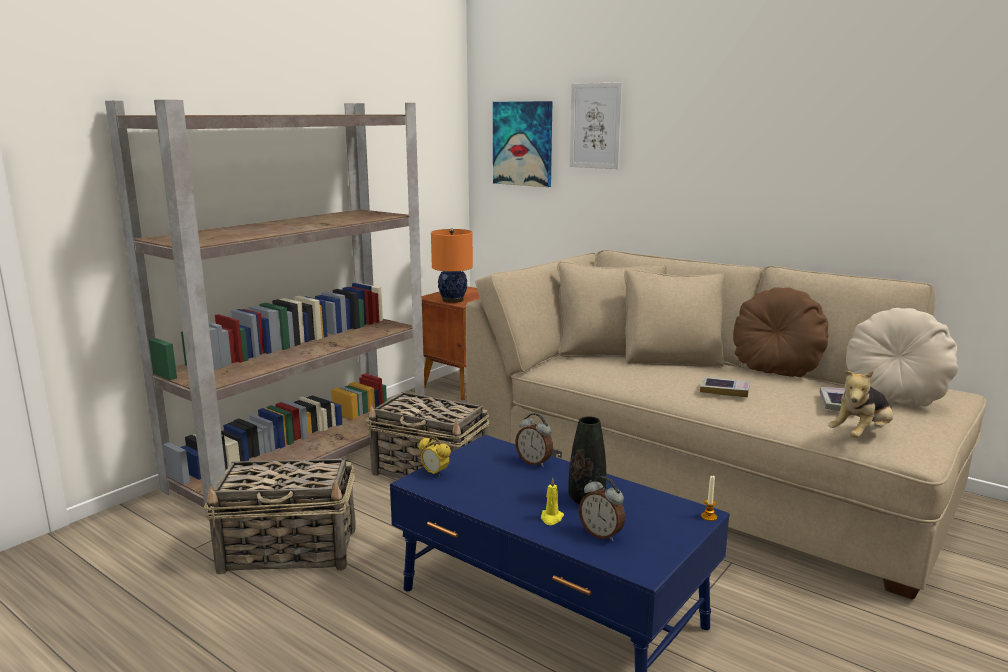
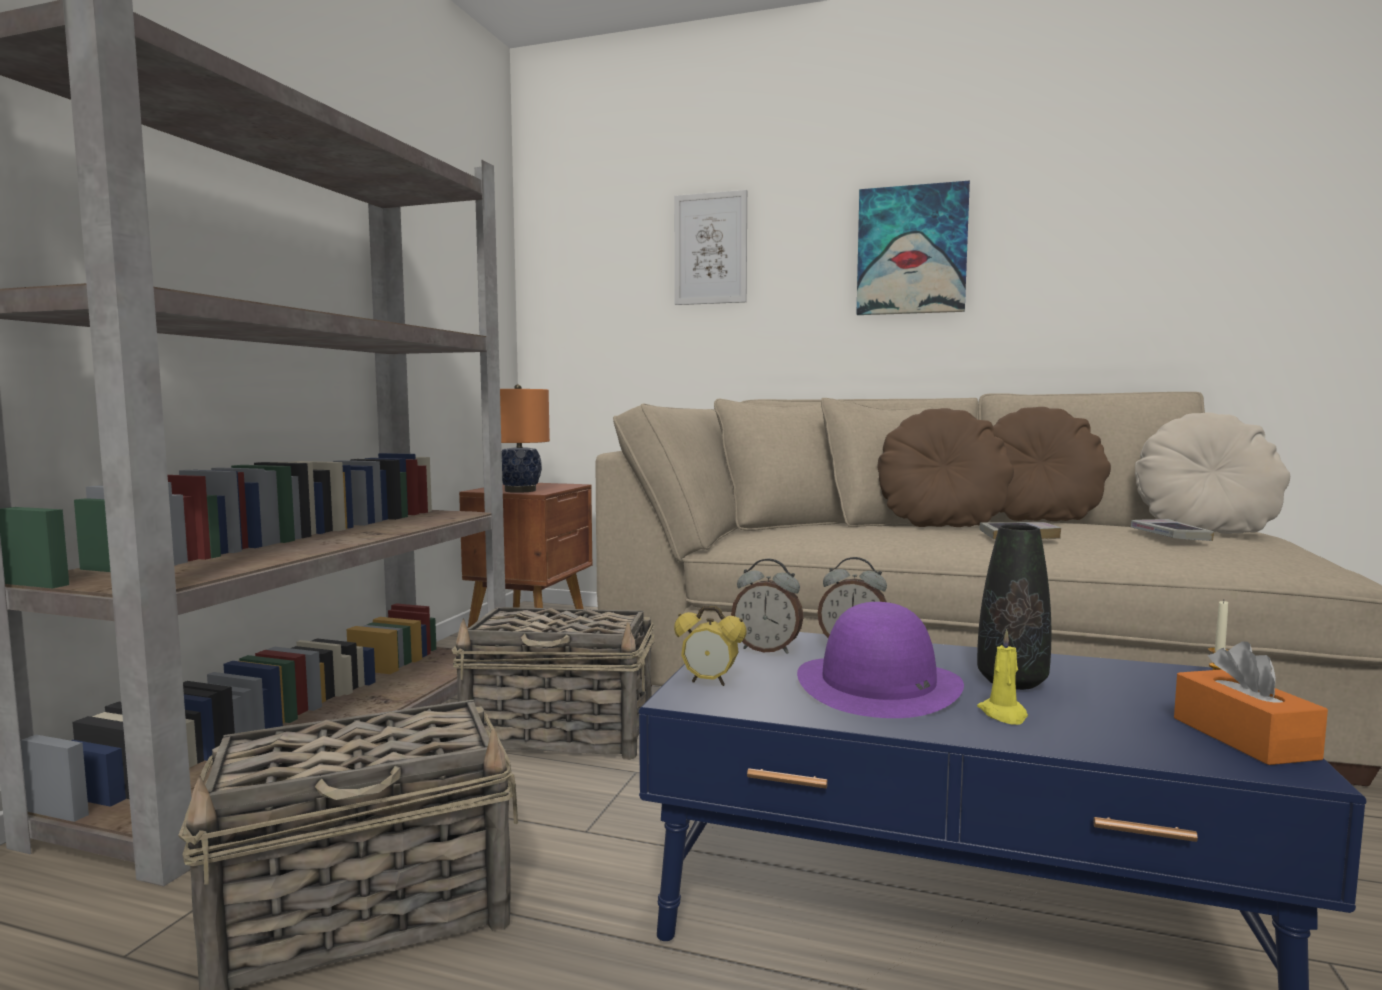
camera: 20 degrees left, 10 degrees down
(514, 490) = (878, 685): none -> purple hat
(523, 143) = (602, 280): picture -> picture (911, 250)
(601, 534) = (1120, 724): alarm clock -> alarm clock (767, 649)
(651, 553) = (1243, 738): none -> orange tissue box
(693, 370) = (941, 526): none -> brown pillow
(861, 435) = (1253, 559): plush toy -> none

